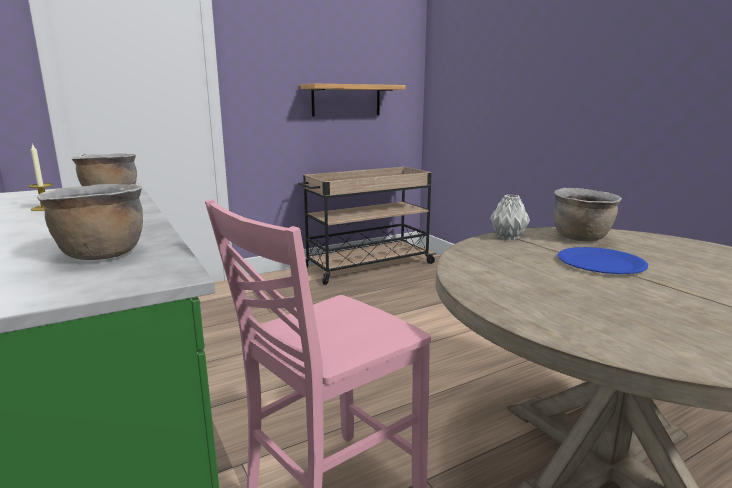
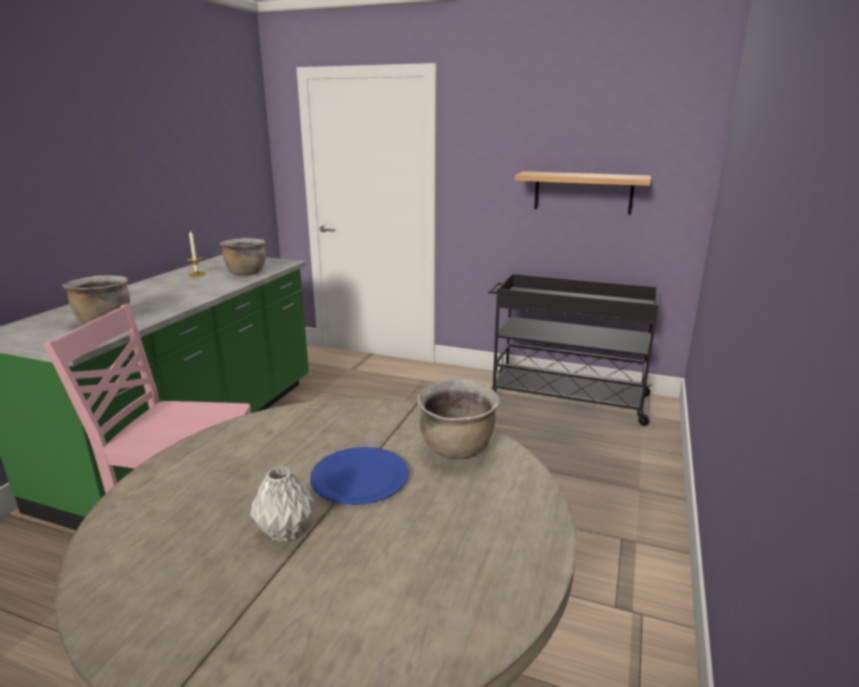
camera: 50 degrees right, 5 degrees up
(366, 266) = (565, 398): beige cart -> black cart
(508, 237) = (402, 414): grey vase -> grey vase (286, 531)

